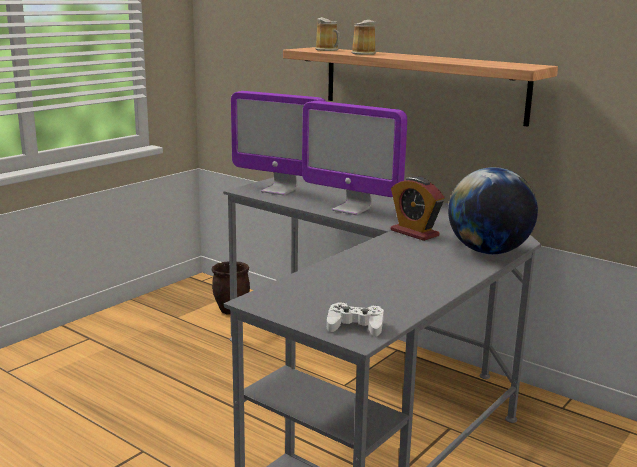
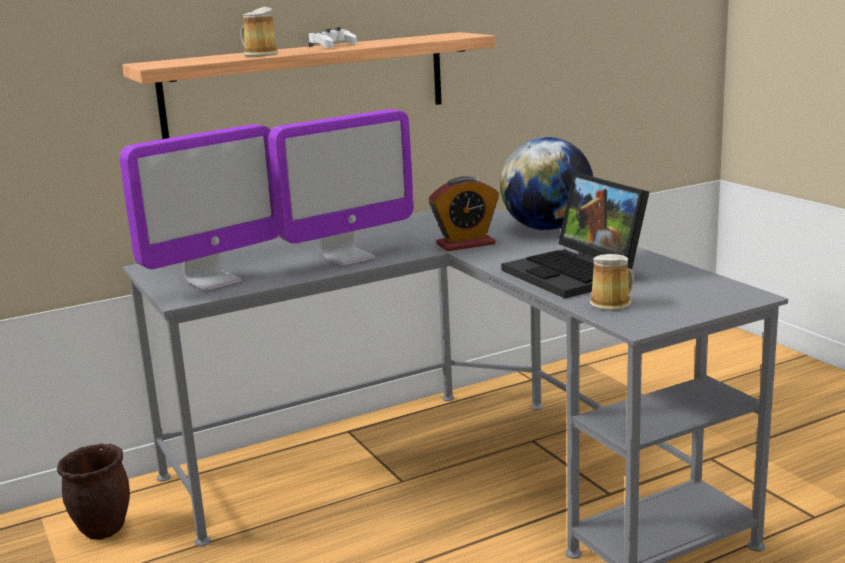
camera: 65 degrees left, 0 degrees up
(328, 50) = (188, 60): mug -> mug (613, 303)
(355, 326) = (721, 294): white game controller -> white game controller (332, 46)
(369, 272) = (577, 274): none -> laptop

